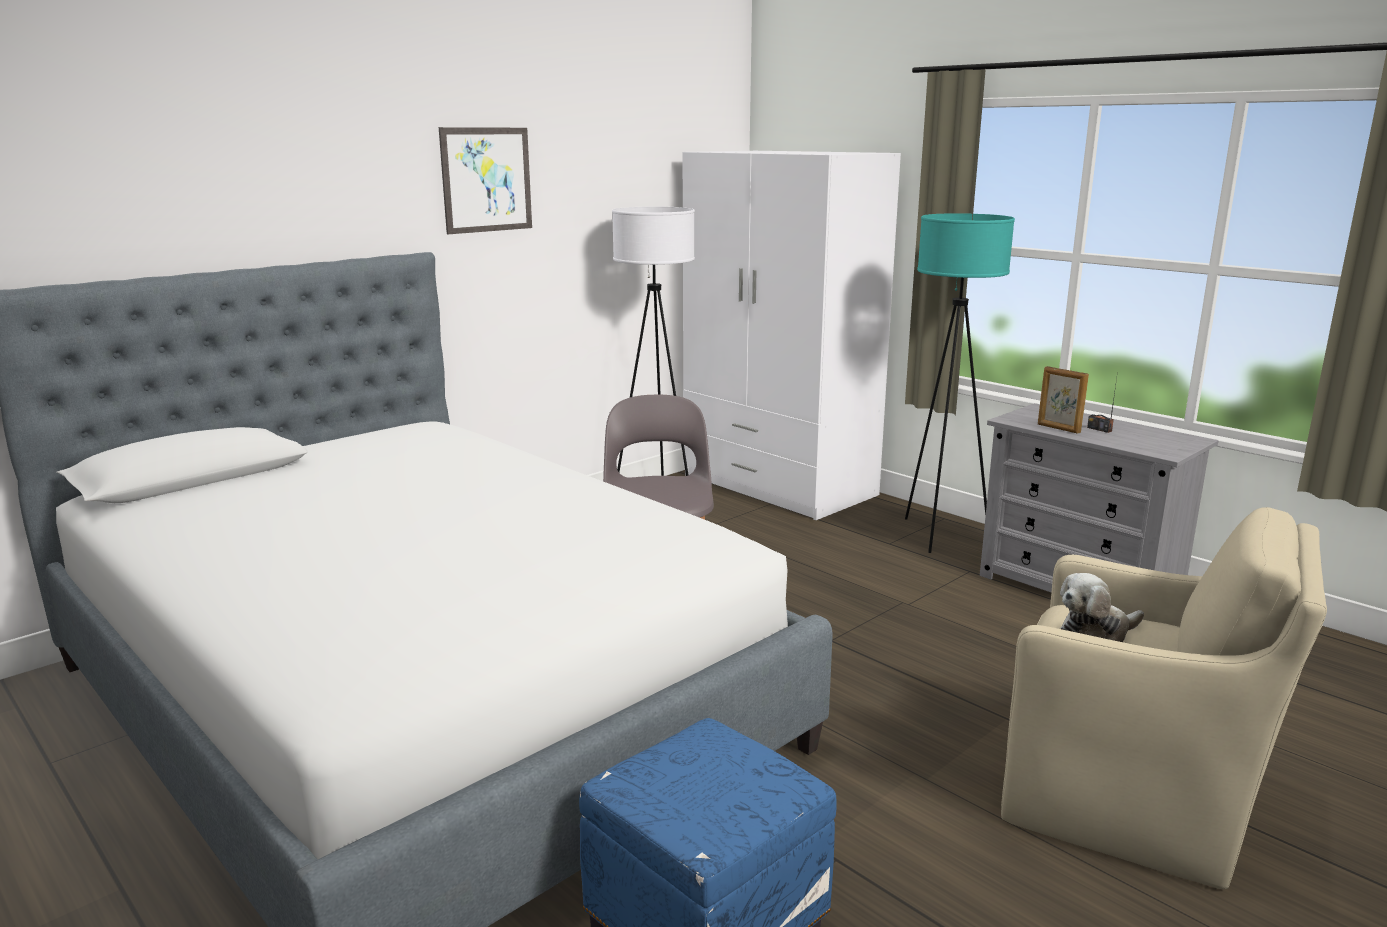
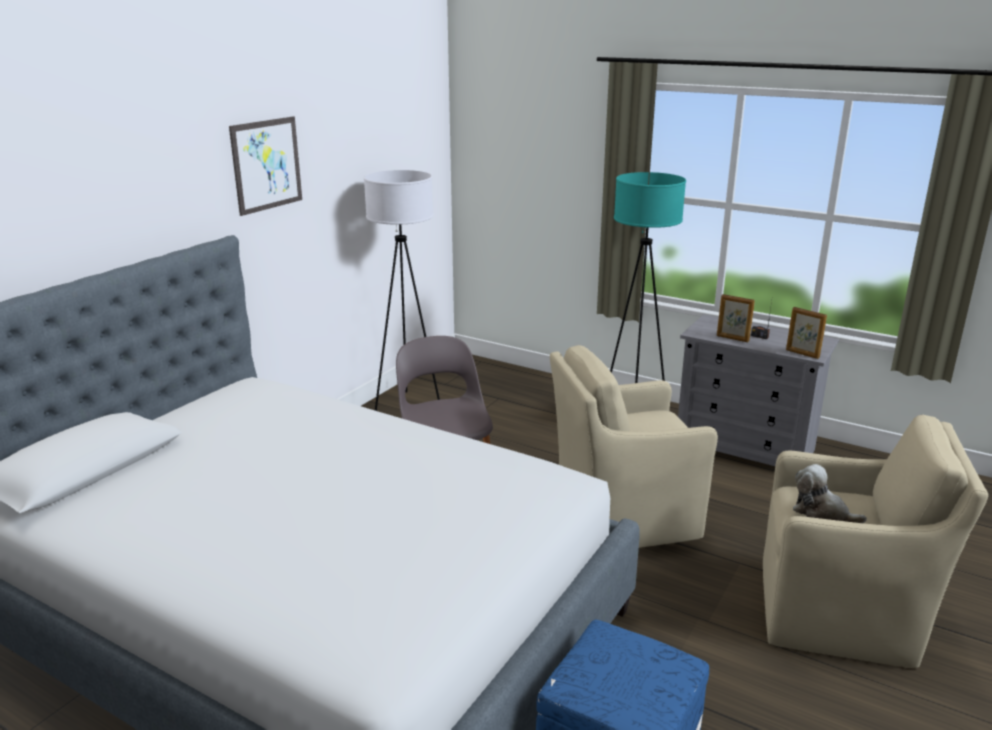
camera: 15 degrees left, 5 degrees up
(778, 485) = (496, 381): white wardrobe -> none
(867, 644) = (622, 516): none -> beige armchair
(1095, 635) = (821, 512): plush toy -> plush toy turned 75 degrees clockwise
(1150, 450) = (802, 354): none -> picture frame

